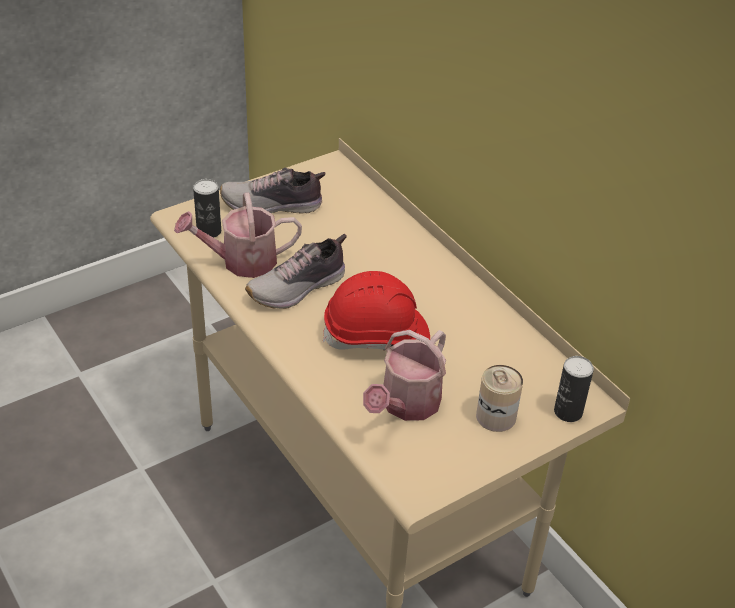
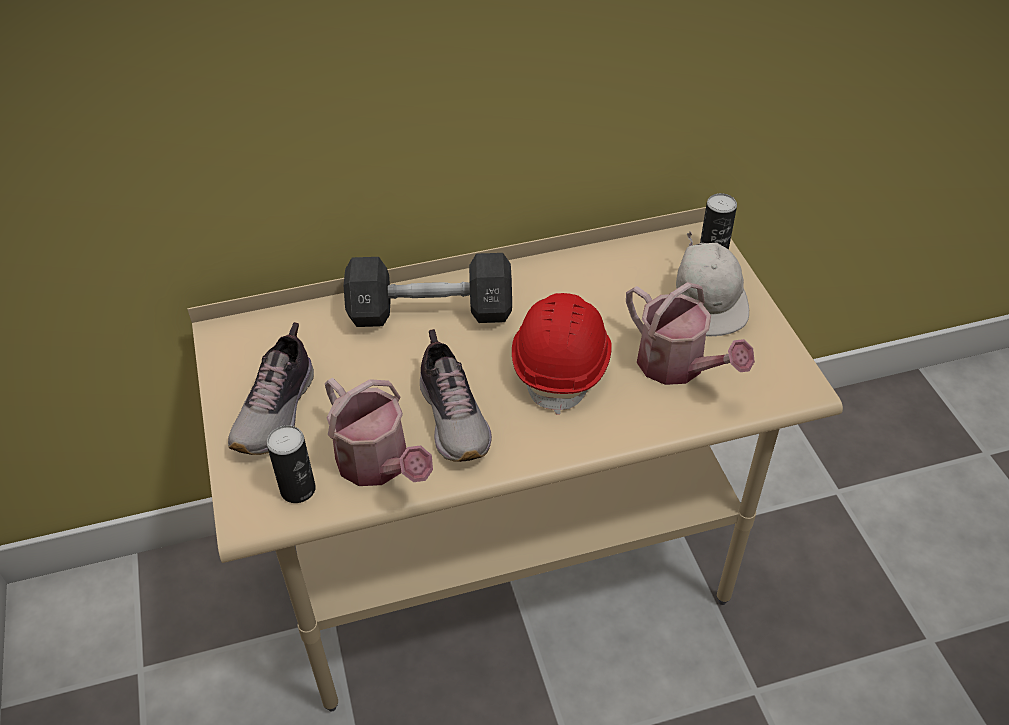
camera: 70 degrees left, 5 degrees up
(241, 261) = (378, 465): watering can -> watering can turned 45 degrees counterclockwise
(402, 254) = (431, 312): none -> black dumbbell
(496, 416) = (708, 304): can -> white cap

